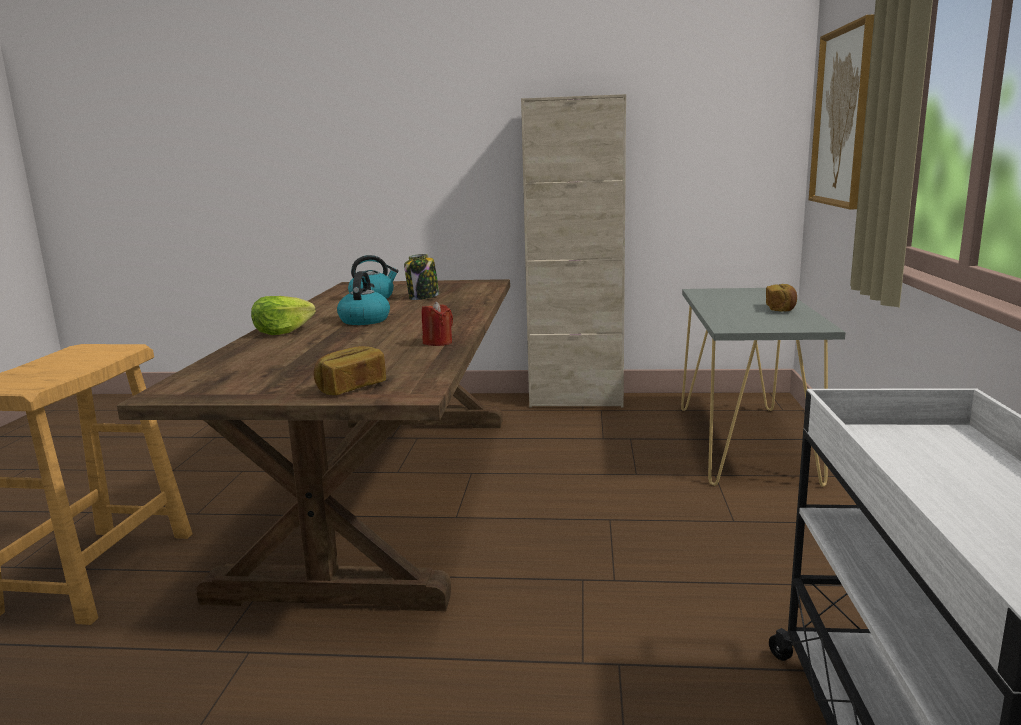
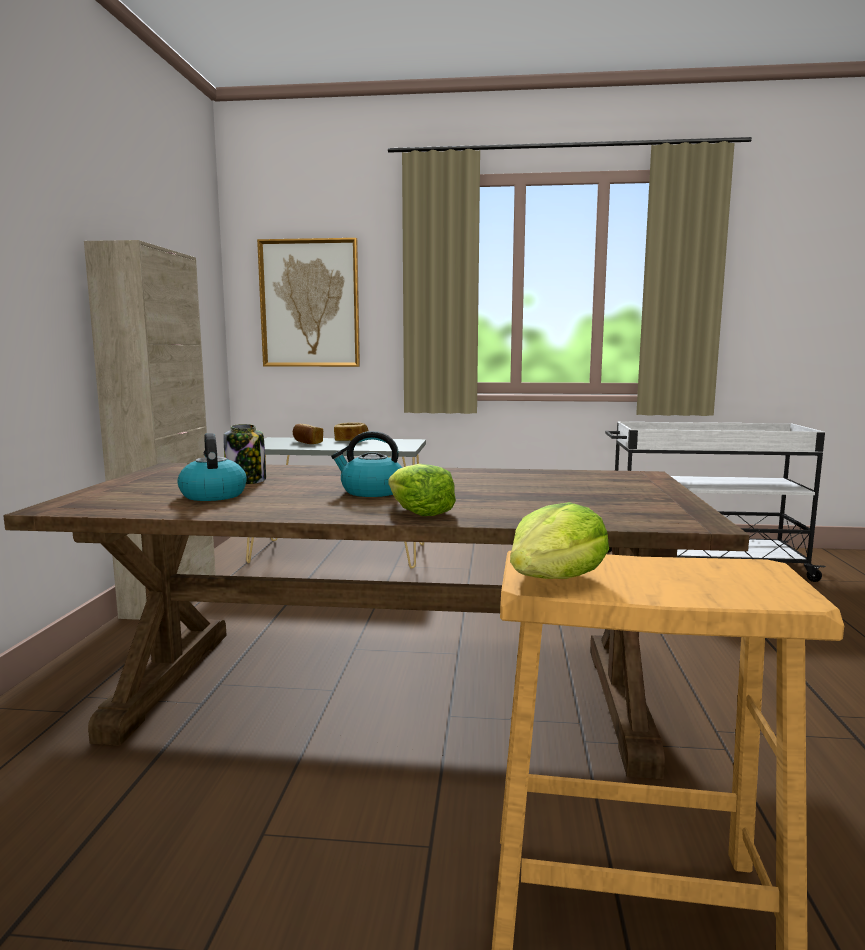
camera: 90 degrees left, 5 degrees down
(79, 350) = (555, 579): none -> lettuce
(351, 387) = (640, 484): bread -> bread (307, 442)
(438, 342) = (490, 473): red candle -> none

